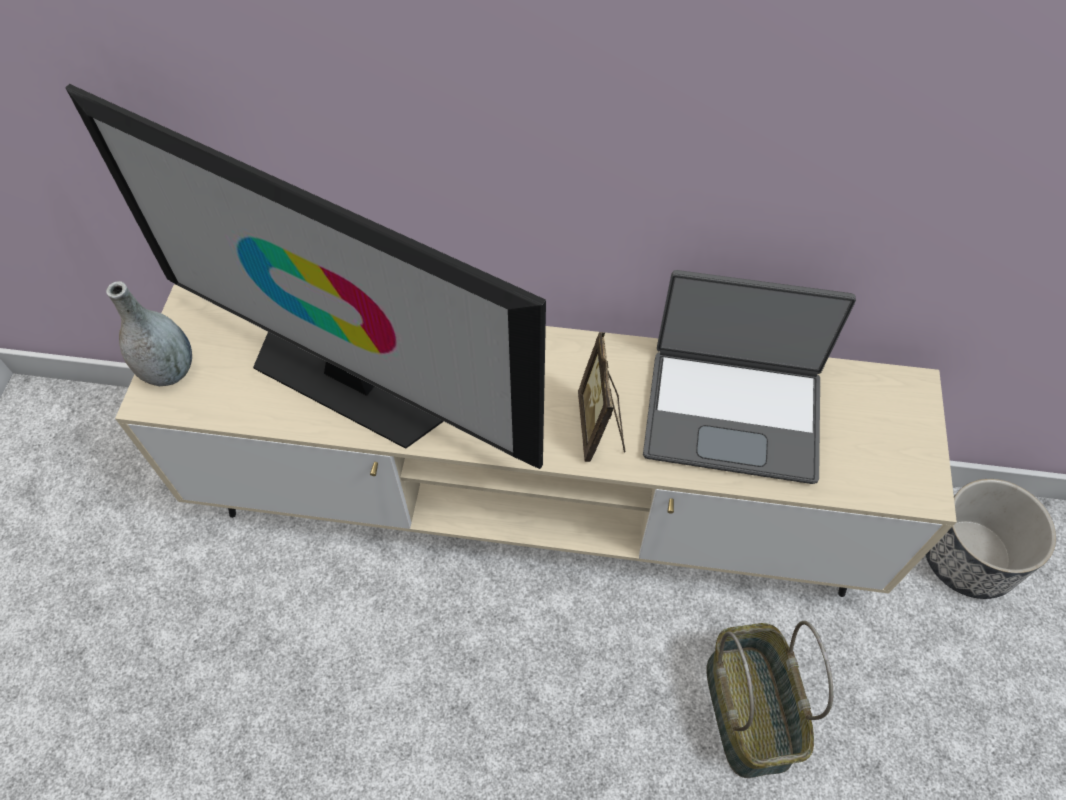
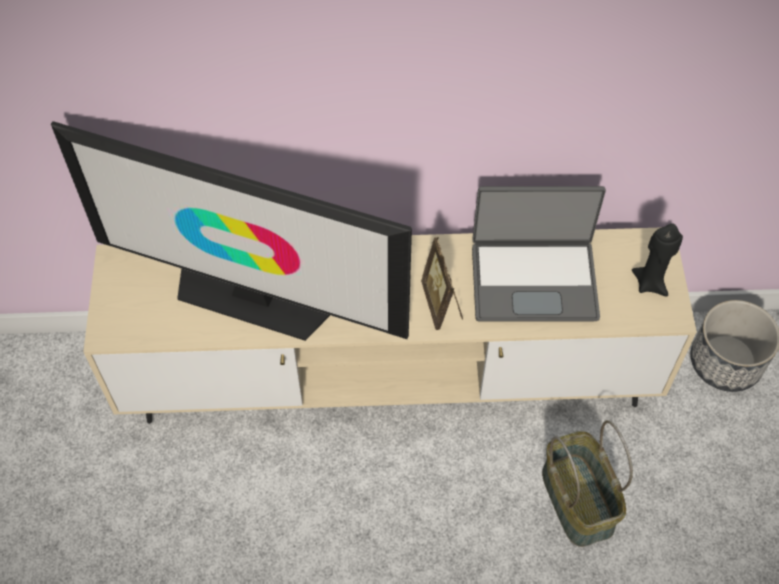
camera: 10 degrees left, 0 degrees up
(170, 371) = (114, 311): grey vase -> none
(896, 441) = (650, 283): none -> black candle

